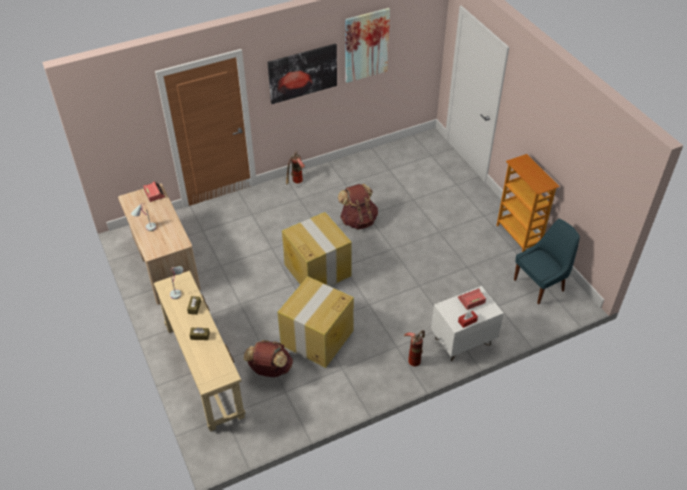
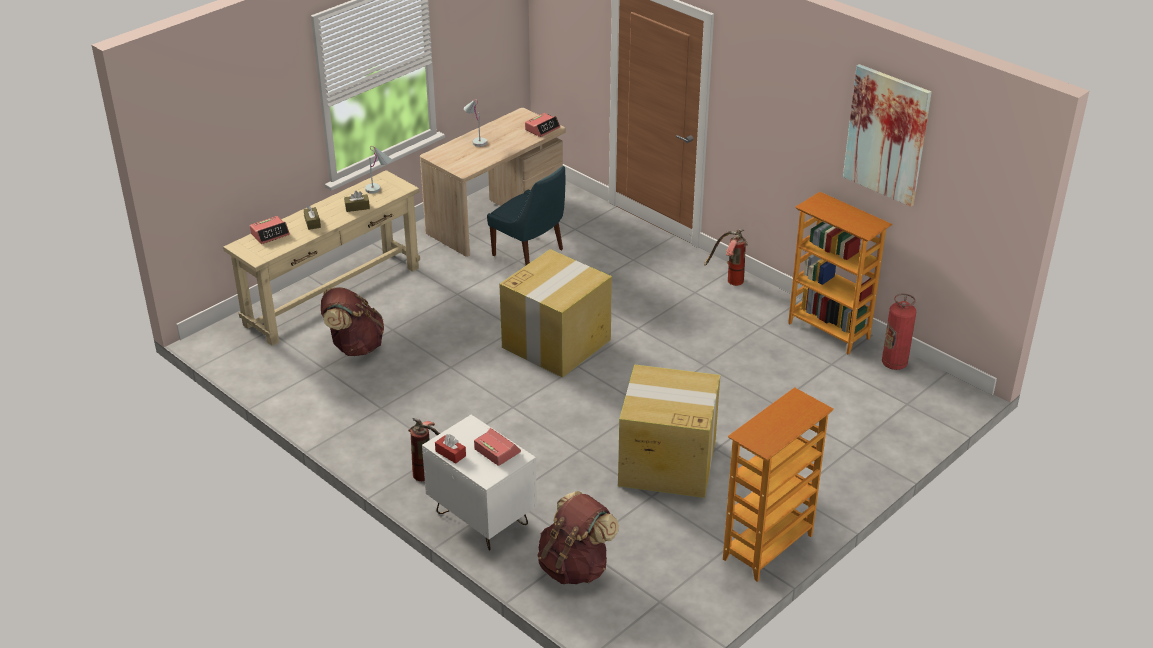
camera: 70 degrees right, 10 degrees down
(201, 363) = (270, 234): none -> alarm clock
(302, 73) = (785, 112): picture -> none
(316, 338) = (425, 373): cardboard box -> cardboard box (666, 463)
(358, 220) = (686, 358): brown backpack -> brown backpack (575, 567)
(360, 161) = (829, 330): none -> bookcase
(398, 148) = (894, 363): none -> fire extinguisher
(540, 284) = (660, 594): blue chair -> blue chair (530, 253)

